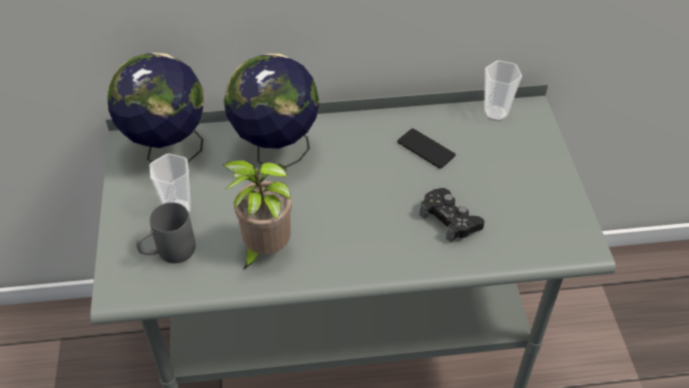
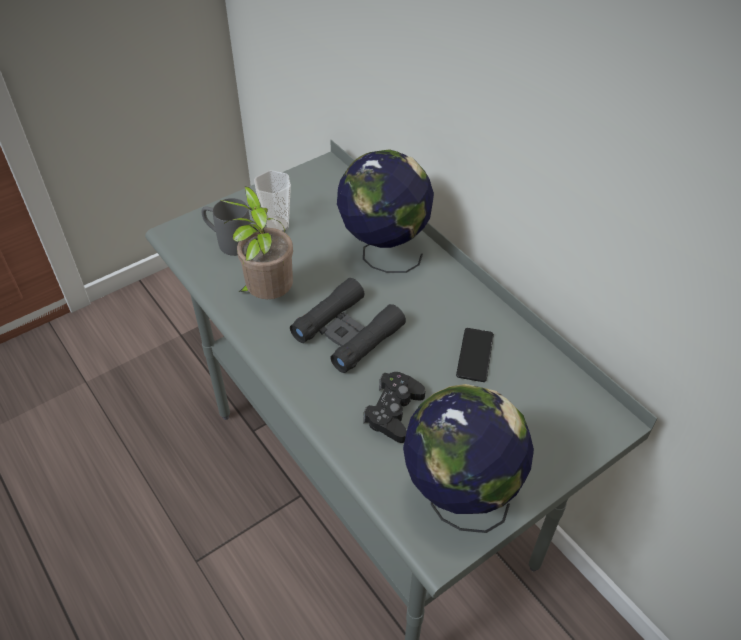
camera: 60 degrees right, 0 degrees up
(167, 152) = (333, 191): globe -> globe (458, 497)
(349, 213) = (347, 332): none -> black binoculars
(495, 113) = (577, 393): cup -> none

